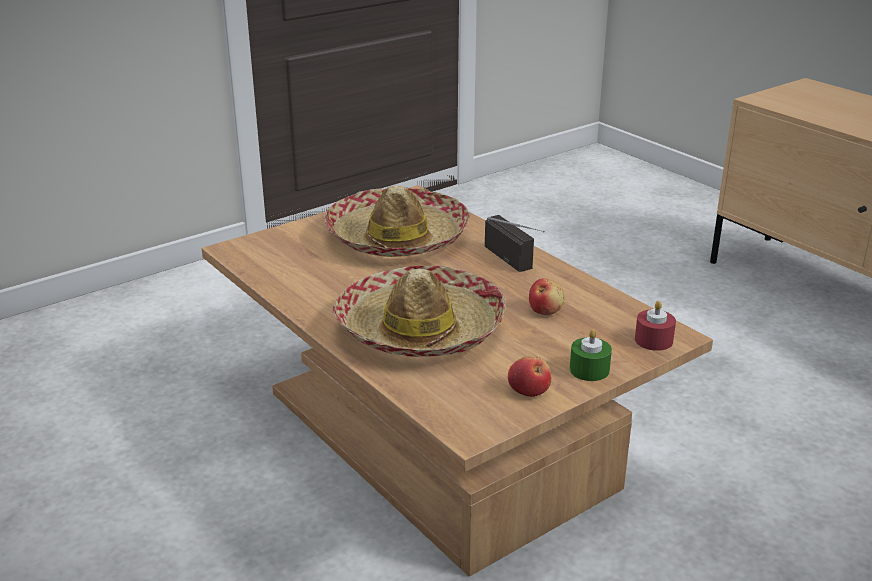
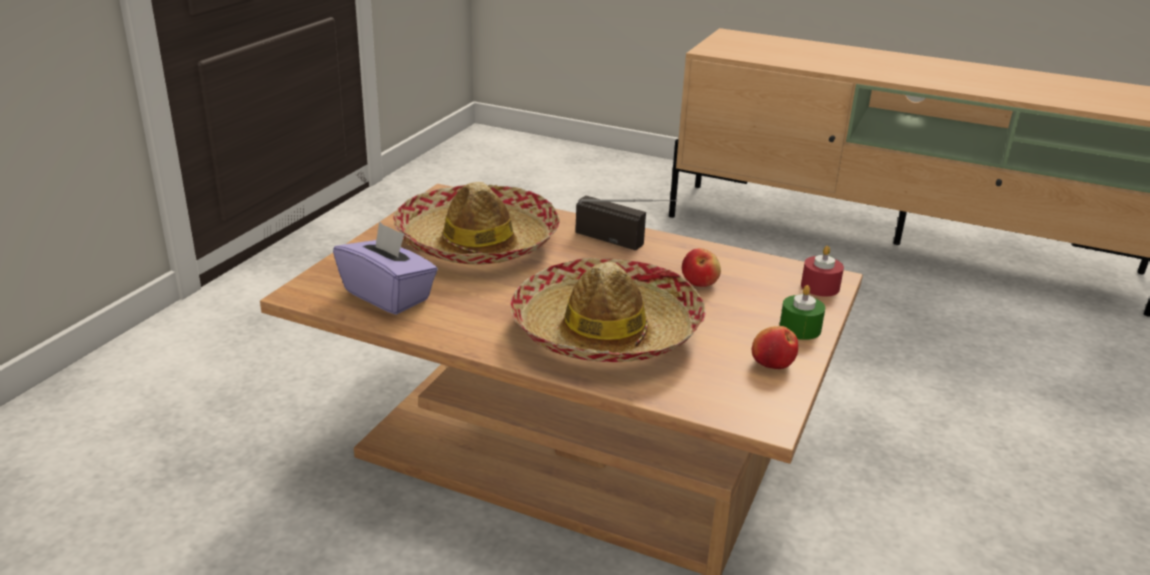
camera: 30 degrees left, 0 degrees up
(288, 264) = (388, 295): none -> purple tissue box

